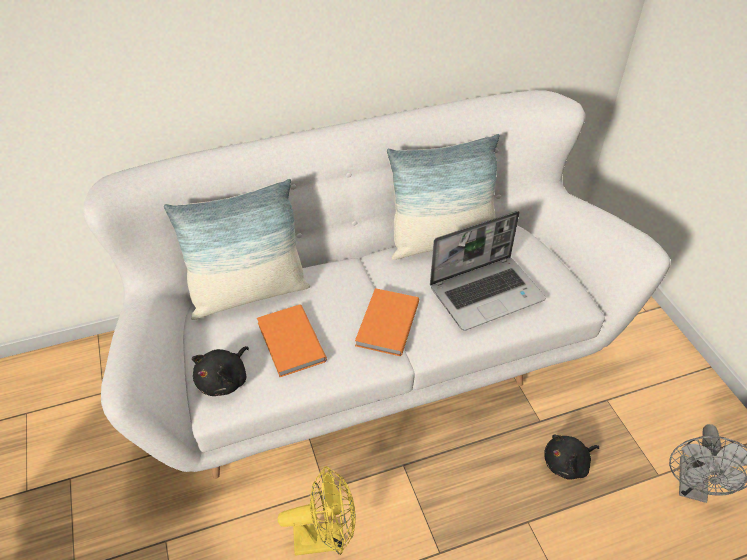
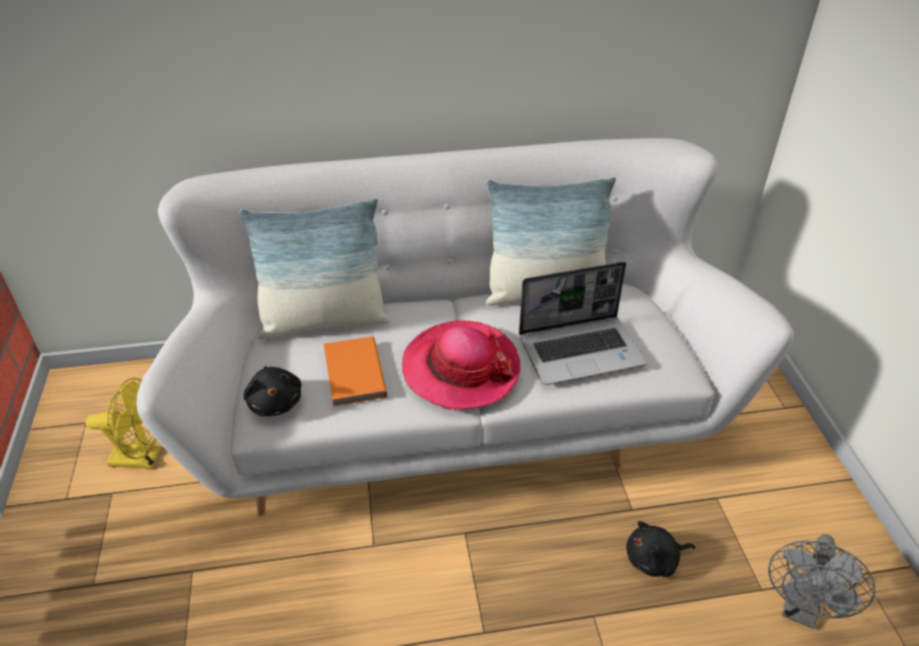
camera: 10 degrees right, 5 degrees down
(224, 380) = (275, 402): black plush toy -> black plush toy turned 60 degrees counterclockwise
(326, 538) = (362, 596): yellow fan -> yellow fan (143, 457)
(385, 324) = (460, 368): orange book -> hat

